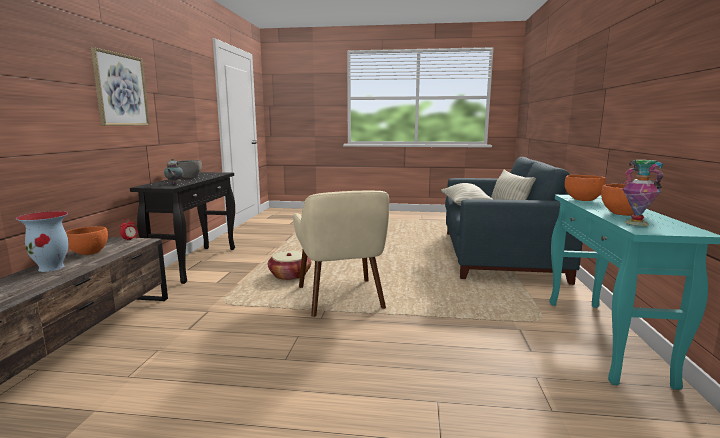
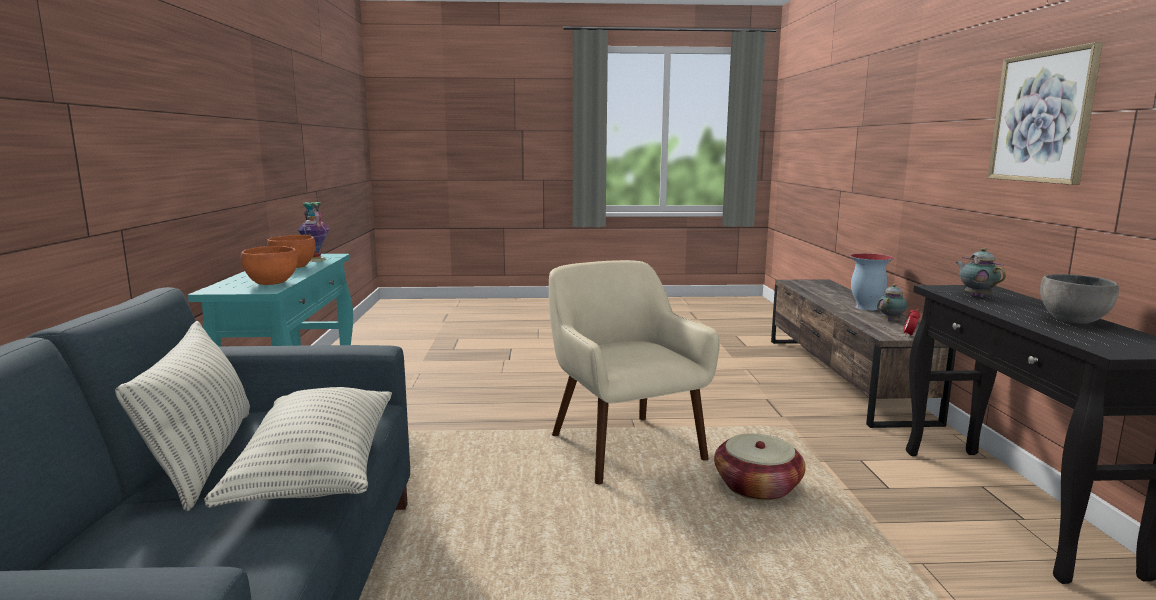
camera: 170 degrees right, 0 degrees up
(89, 252) = (891, 320): orange bowl -> teapot

